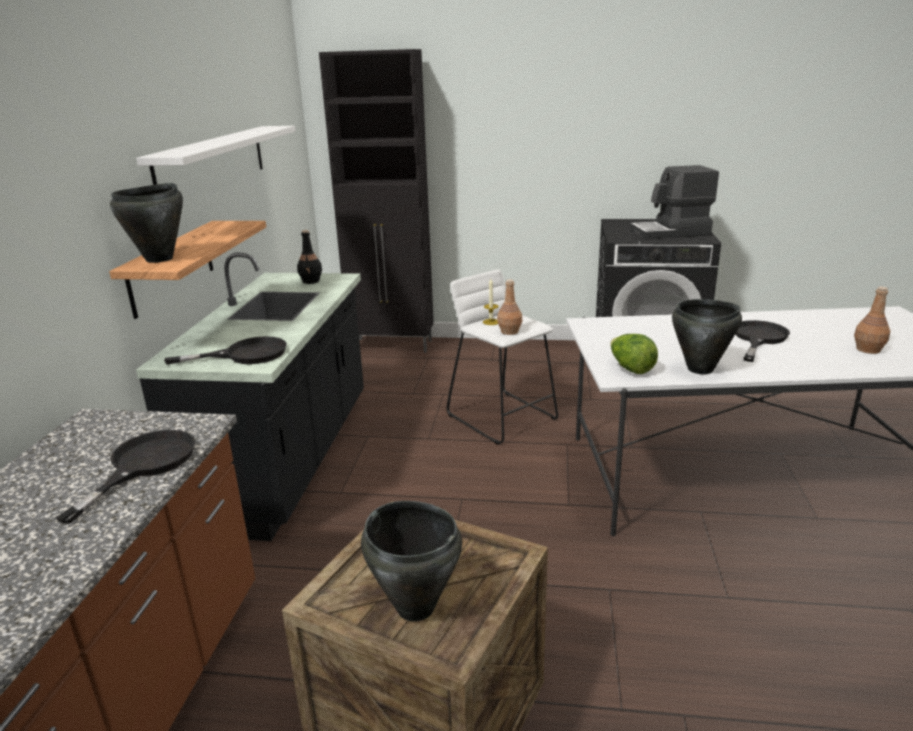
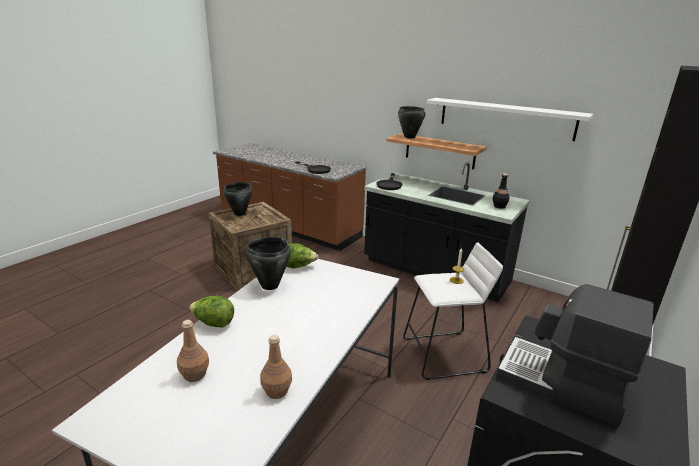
camera: 115 degrees right, 0 degrees up
(510, 331) = (430, 280): brown bottle -> brown bottle (276, 391)
(671, 233) = (560, 383): coffee machine -> coffee machine turned 75 degrees counterclockwise
(758, 338) = (278, 334): black frying pan -> none
(812, 369) = (213, 323): none -> lettuce

